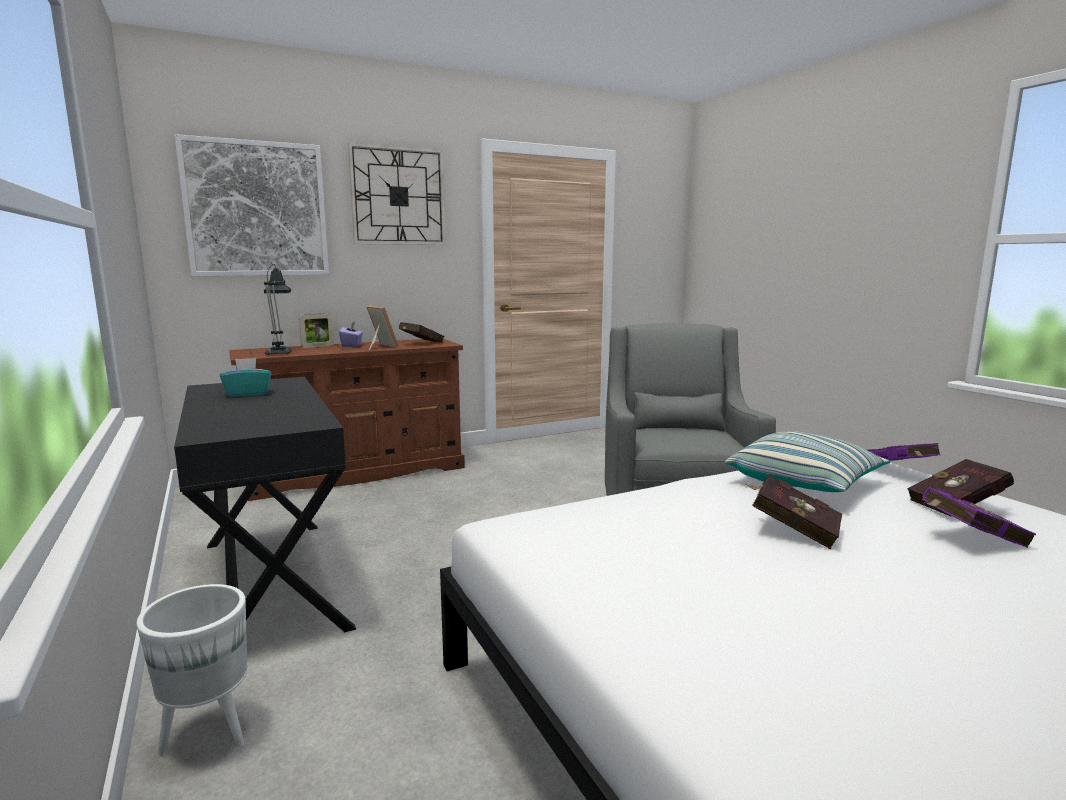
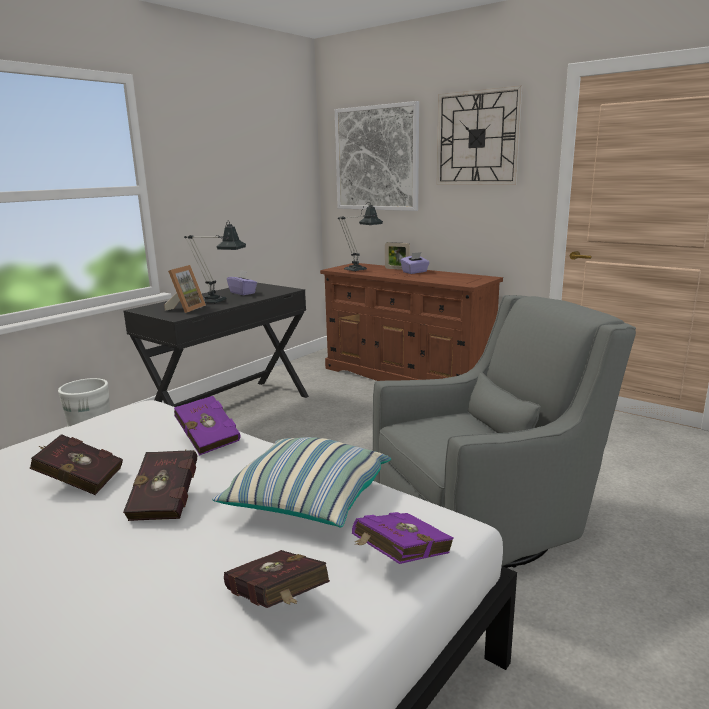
camera: 65 degrees right, 5 degrees up
(248, 393) = (243, 293): turquoise tissue box -> purple tissue box
(273, 404) = (218, 302): none -> table lamp
(380, 347) = (420, 277): picture frame -> picture frame (186, 309)
(420, 344) = (456, 279): red book -> red book (78, 480)
(968, 538) = (171, 601): purple book -> purple book (208, 439)

